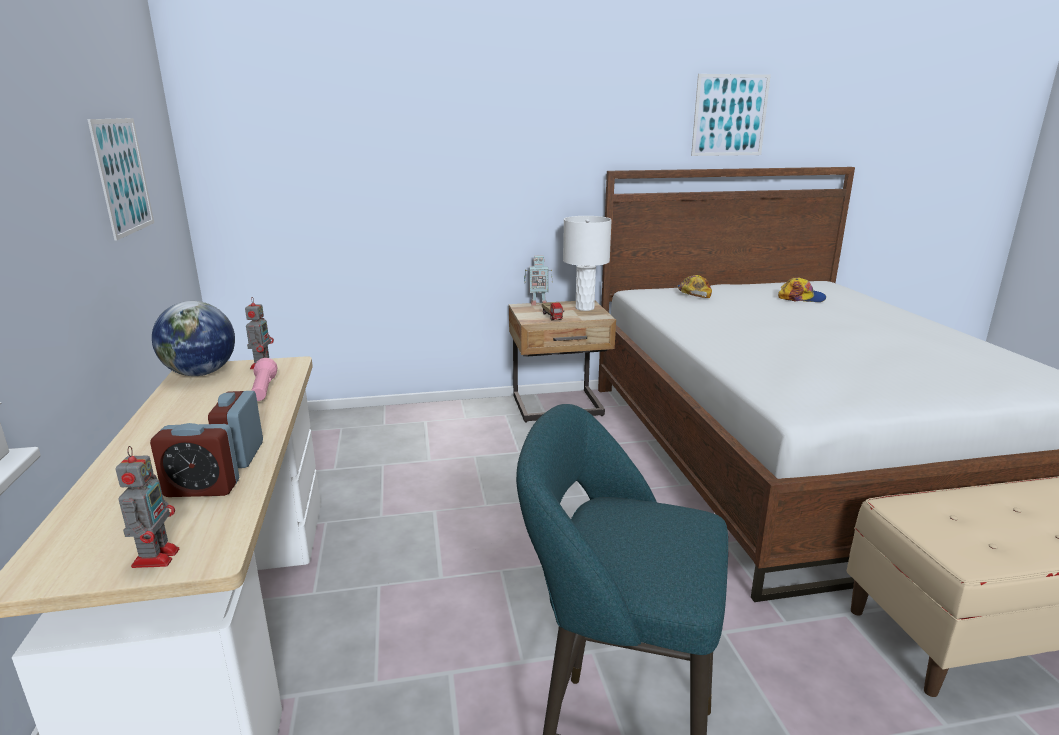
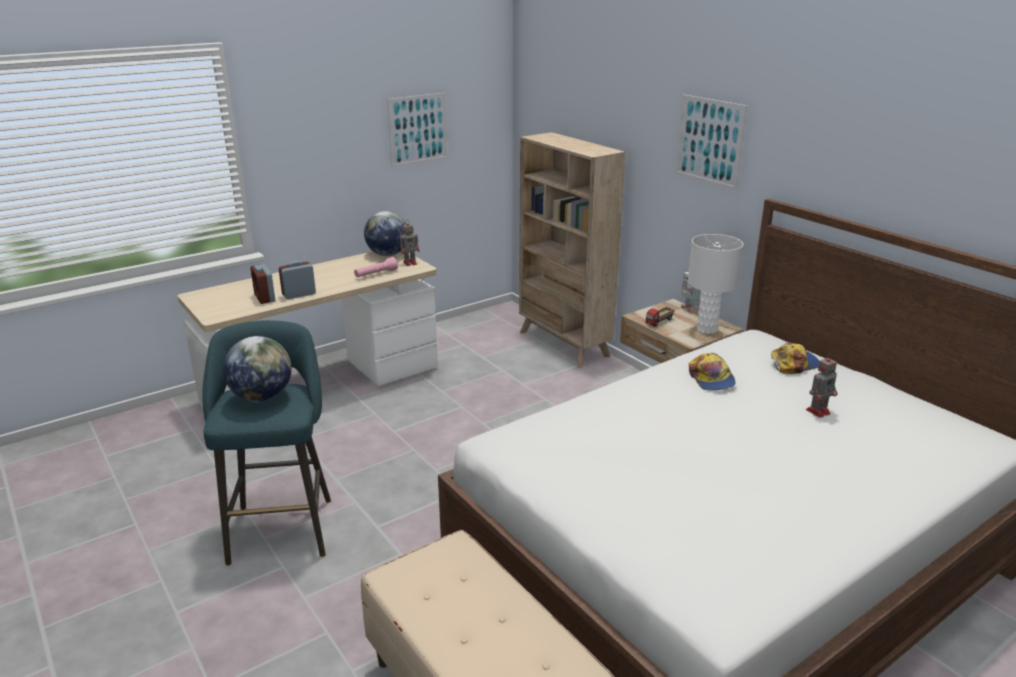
camera: 65 degrees right, 5 degrees up
(157, 556) = (211, 308): toy robot -> toy robot (818, 411)
(373, 417) = (563, 344): none -> beige bookcase
(630, 534) = (262, 397): none -> globe
(730, 115) = (922, 169): picture -> picture (709, 141)
(801, 298) = (875, 428): cap -> cap (711, 379)

